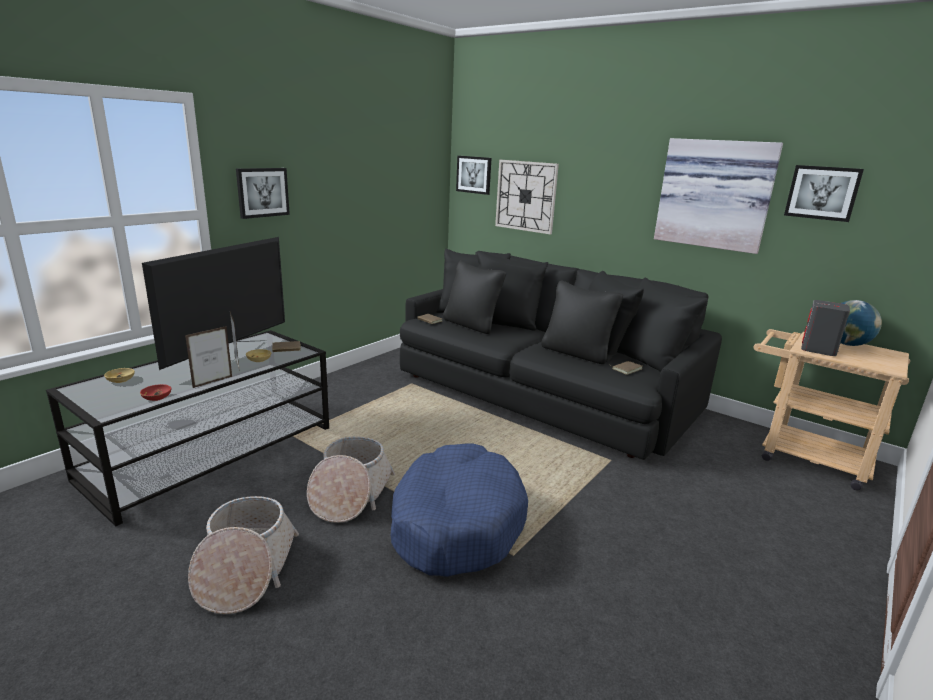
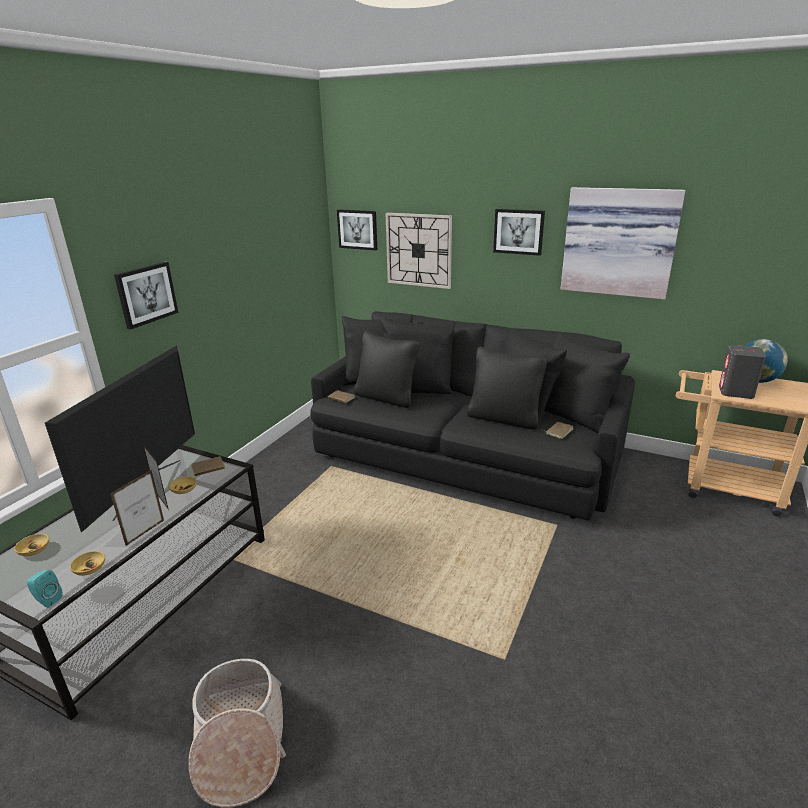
camera: 10 degrees left, 5 degrees up
(114, 412) = (47, 600): none -> turquoise speaker
(156, 397) = (89, 569): red bowl -> beige bowl
(350, 494) = (317, 620): basket -> none
(456, 523) = (436, 633): blue dog bed -> none
(822, 193) = (725, 237): picture -> picture (518, 231)

